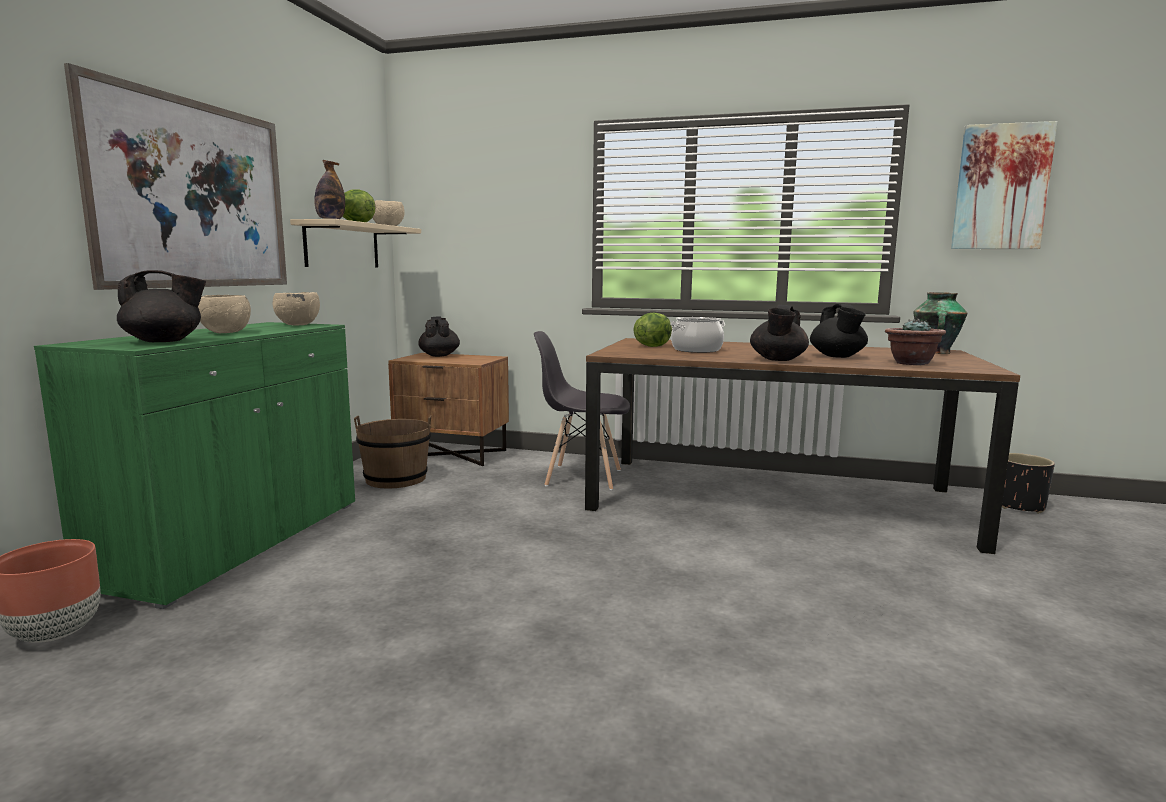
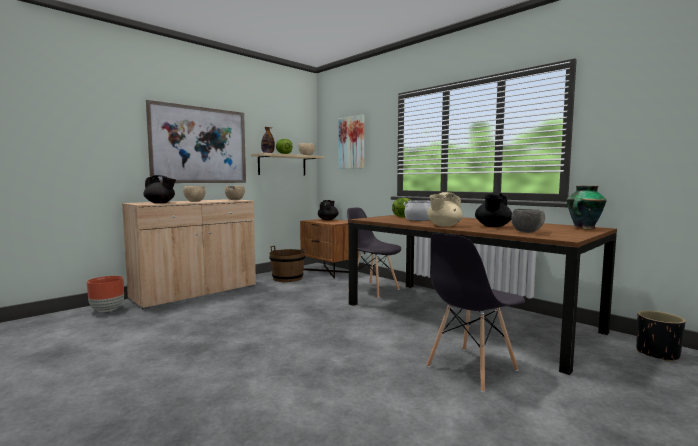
camera: 30 degrees right, 5 degrees down
(237, 542) = (195, 292): green cabinet -> beige cabinet
(777, 360) = (443, 226): black teapot -> beige teapot
(898, 574) = (471, 369): none -> grey chair
(911, 363) = (526, 232): potted plant -> grey bowl
(1001, 187) = (648, 107): picture -> picture (352, 142)

